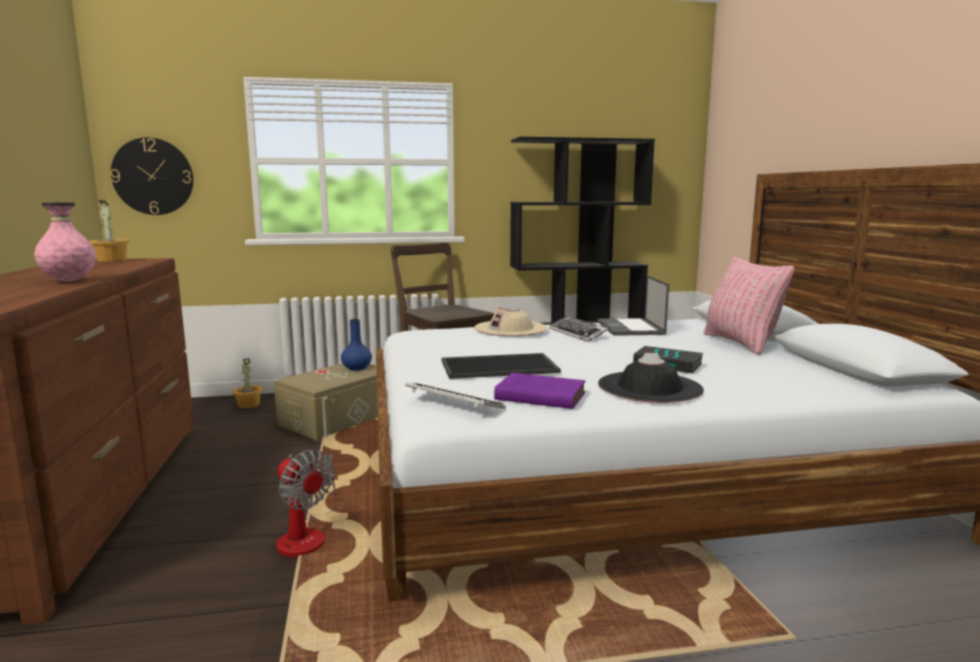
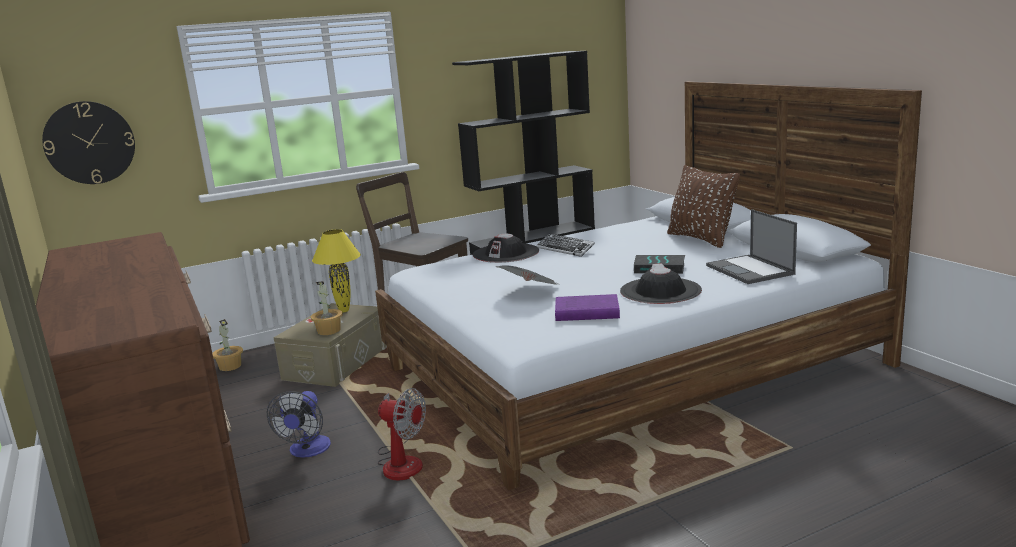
camera: 15 degrees left, 5 degrees up
(69, 281) = (147, 278): pink vase -> none
(111, 260) = (103, 244): potted plant -> potted plant (328, 331)
(232, 500) = (307, 451): none -> fan
(356, 368) = (344, 311): blue vase -> yellow table lamp
(453, 403) = (528, 330): keyboard -> none
(499, 366) = (531, 292): tray -> newspaper
(510, 328) = (506, 253): beige hat -> black hat
(631, 328) = (605, 236): laptop -> laptop (750, 270)
(740, 343) = (701, 239): pink pillow -> brown pillow

